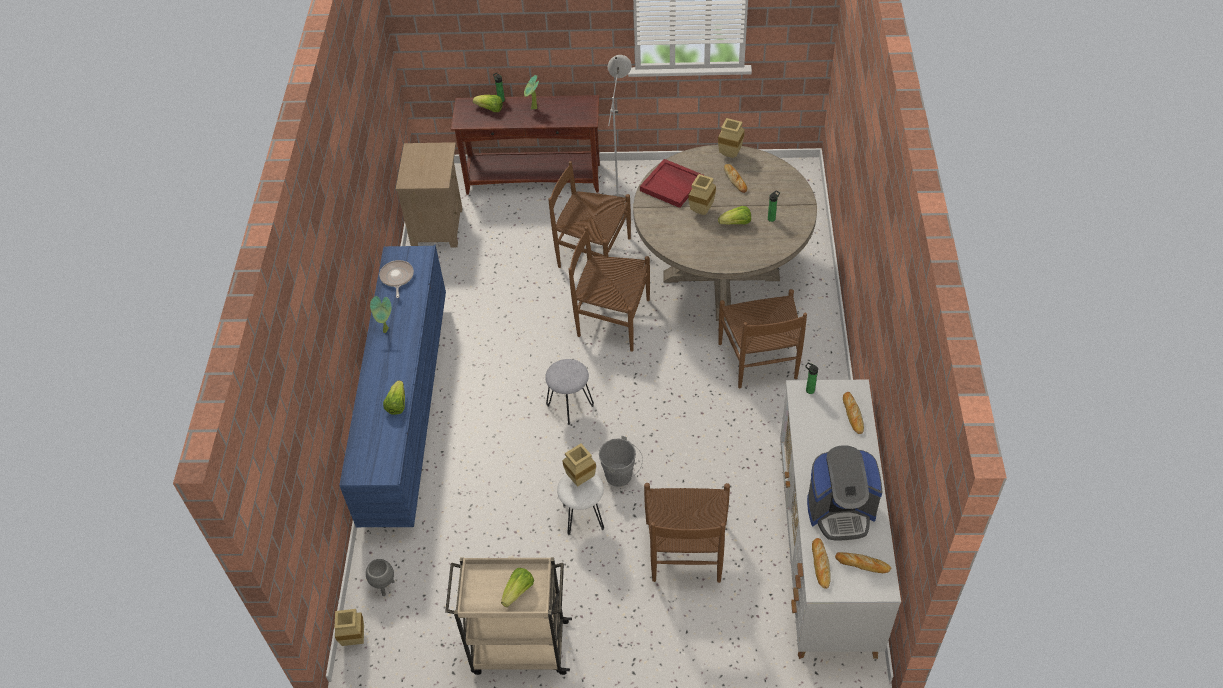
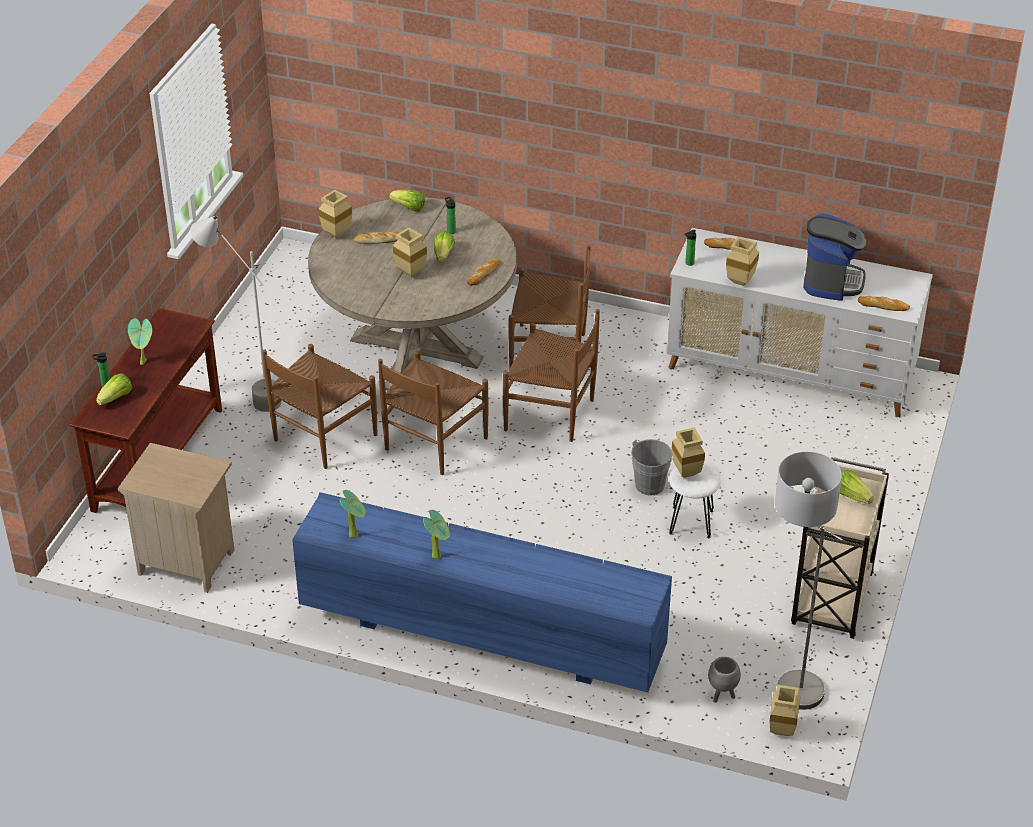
camera: 75 degrees left, 10 degrees down
(397, 278) = (355, 534): frying pan -> potted plant
(397, 404) = (556, 563): lettuce -> lettuce (409, 208)
(408, 633) = (788, 684): none -> grey floor lamp
(569, 405) = (538, 502): grey stool -> none
(672, 185) = (357, 283): red tray -> none
(686, 553) = (762, 459): brown chair -> brown chair (551, 413)
(799, 434) = (738, 282): none -> beige vase
(862, 564) = (890, 283): bread -> bread (484, 274)

